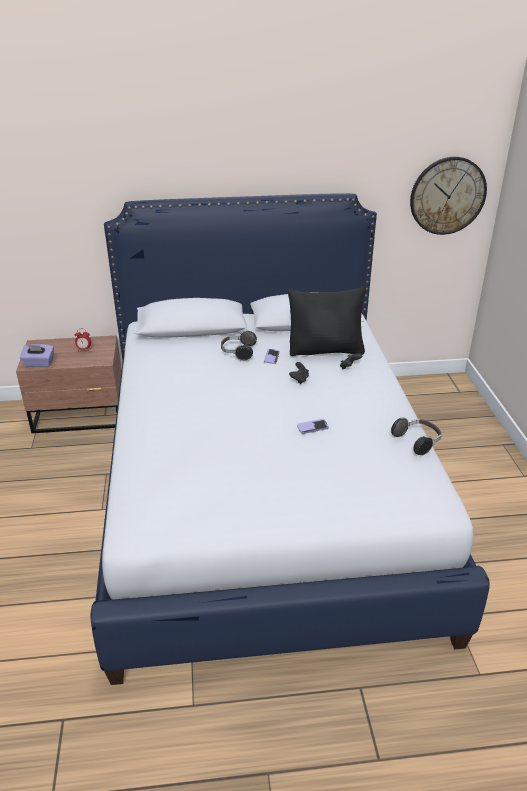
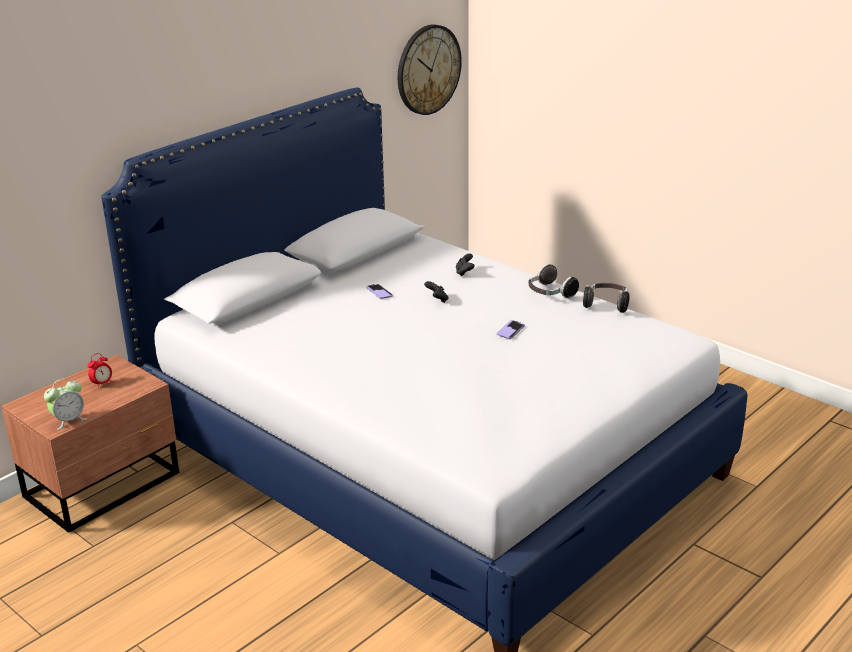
camera: 40 degrees left, 5 degrees down
(39, 364) = (68, 420): purple tissue box -> alarm clock
(238, 352) = (339, 301): headphones -> headphones (550, 293)
(326, 350) = (420, 267): black pillow -> none

